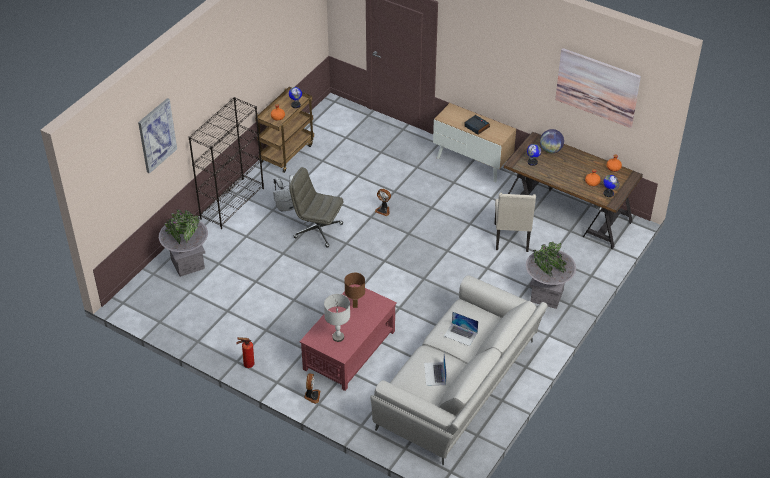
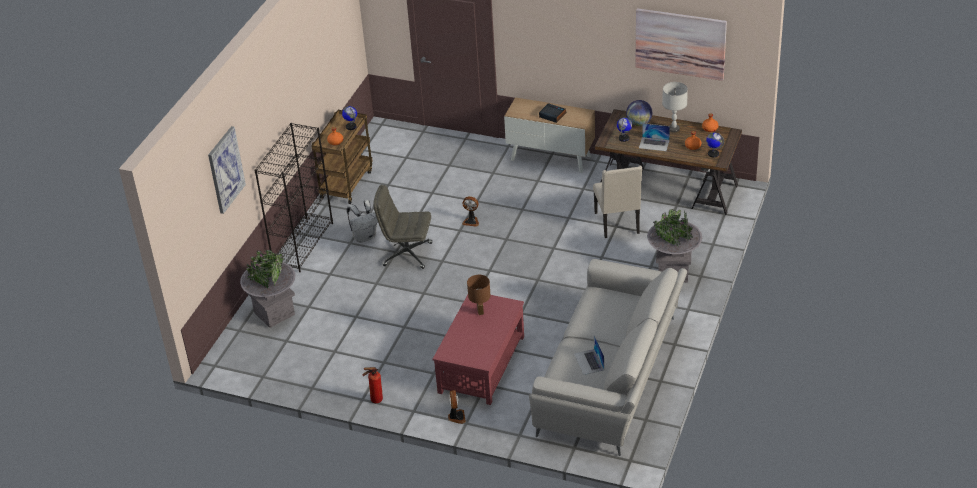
camera: 10 degrees left, 5 degrees down
(338, 337) = (473, 346): grey table lamp -> grey table lamp (673, 129)
(460, 334) = (602, 319): laptop -> laptop (654, 144)

